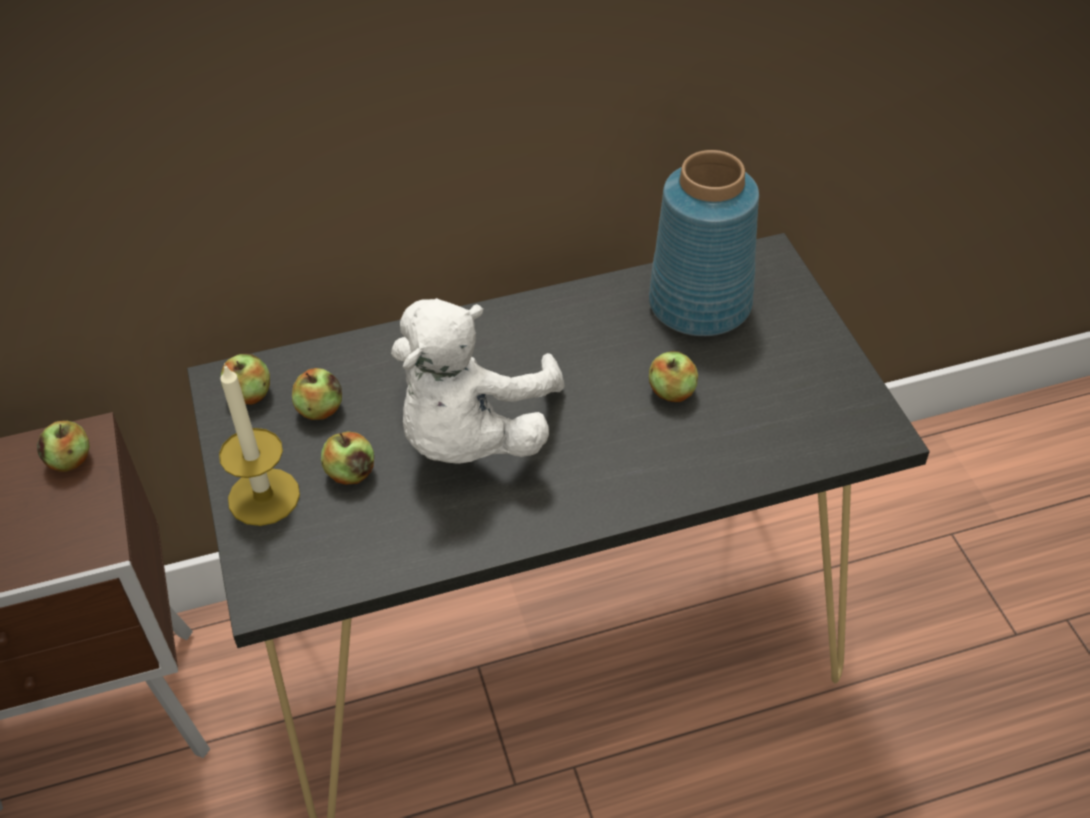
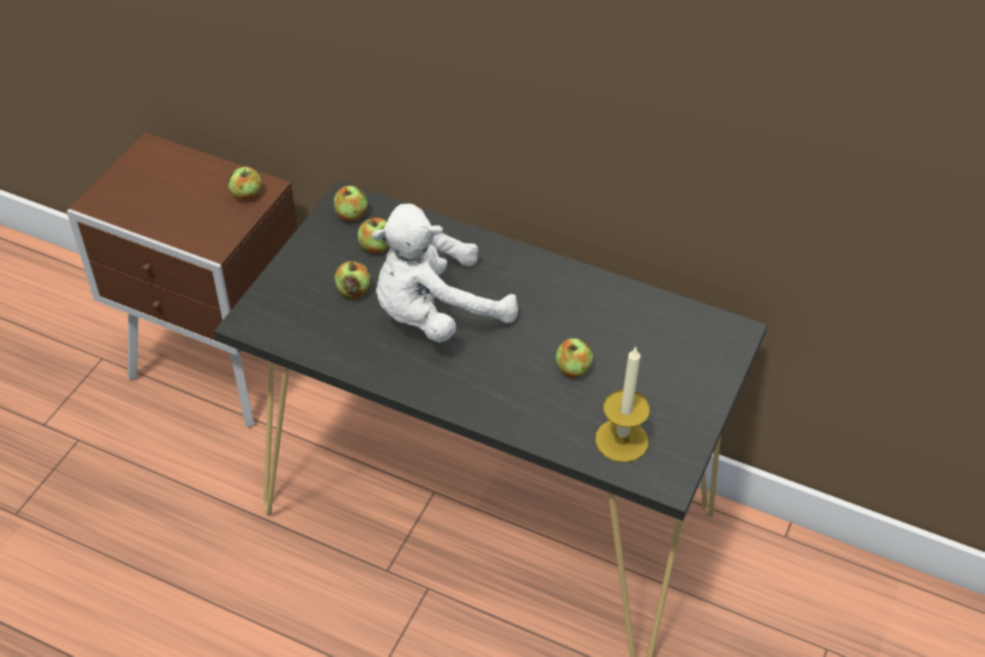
camera: 40 degrees right, 0 degrees up
(264, 497) = (300, 273): candle -> candle (621, 440)
(701, 305) = (654, 332): blue vase -> none

